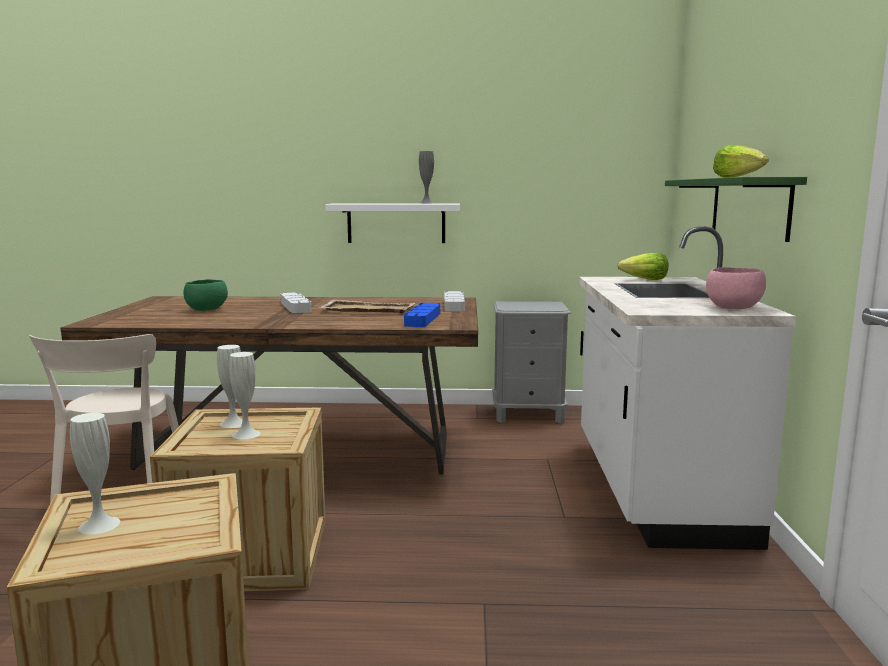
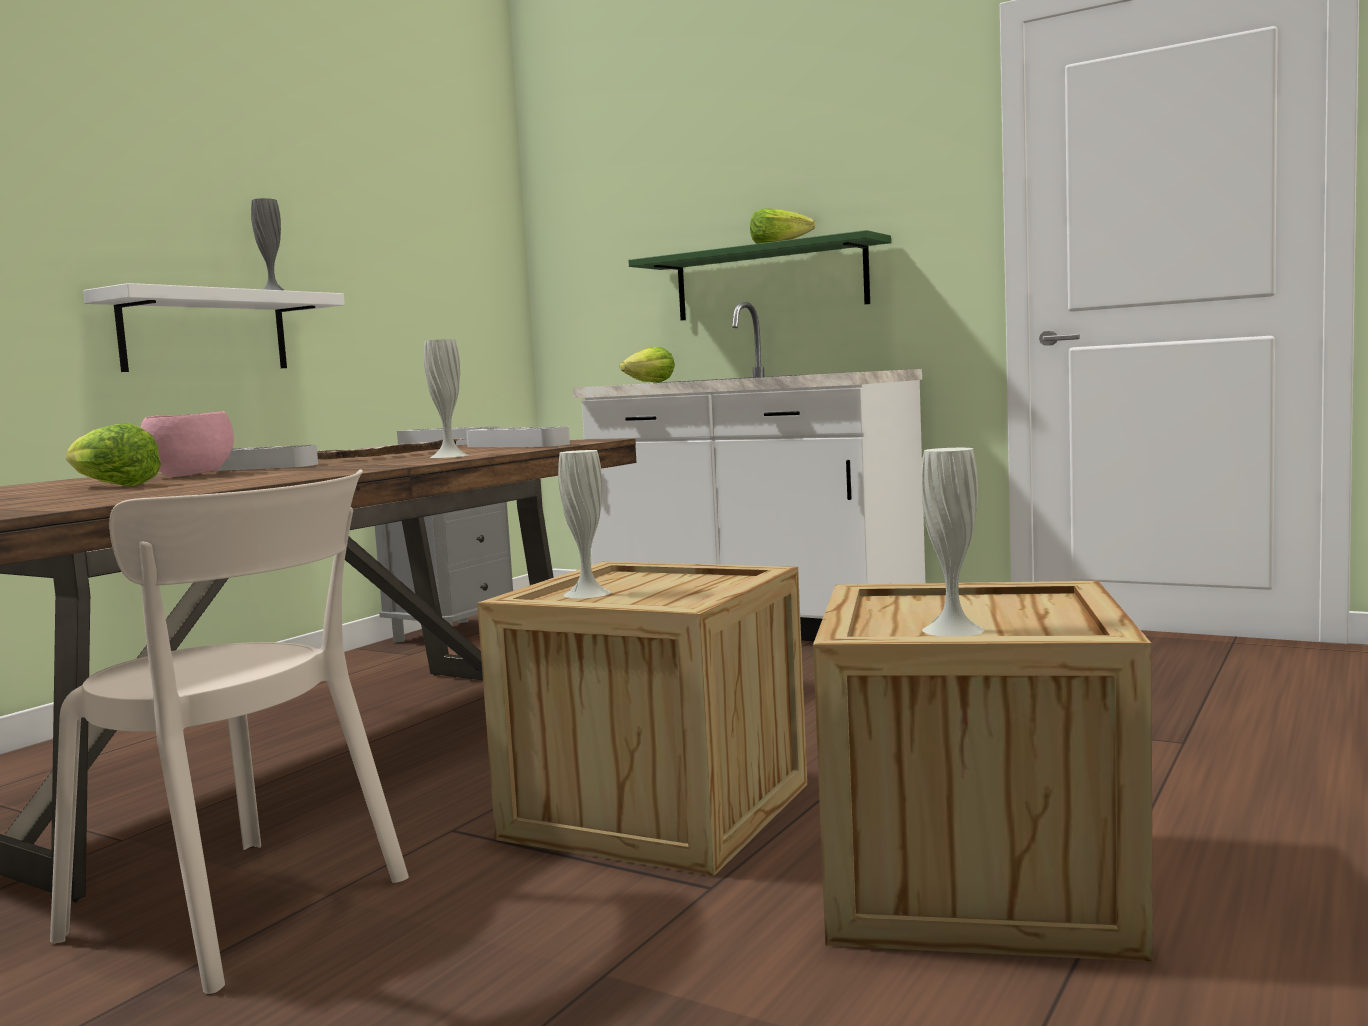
camera: 60 degrees left, 5 degrees down
(206, 310) = (112, 486): green bowl -> lettuce
(246, 434) = (655, 588): white vase -> white vase (449, 456)
(423, 319) = (517, 445): blue tray -> grey tray
(733, 308) = (867, 371): pink bowl -> pink bowl (191, 475)

